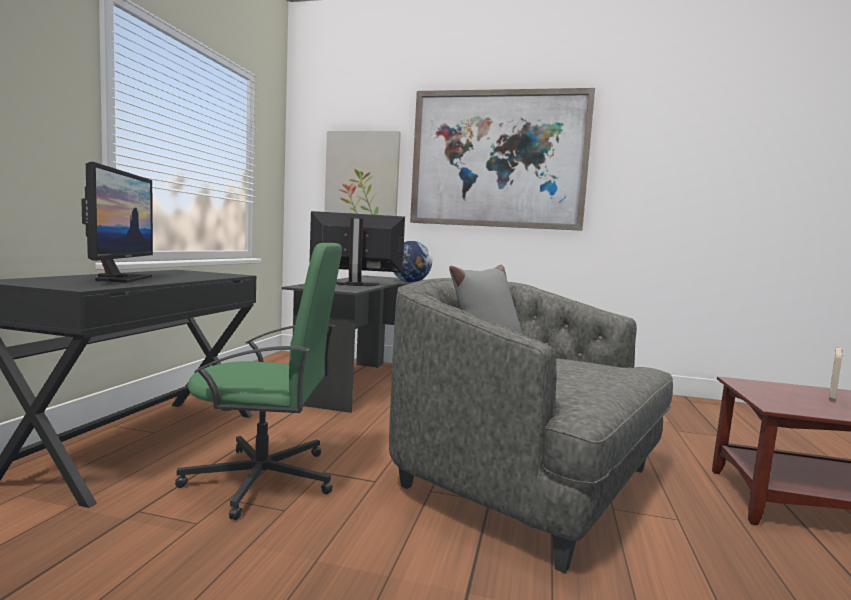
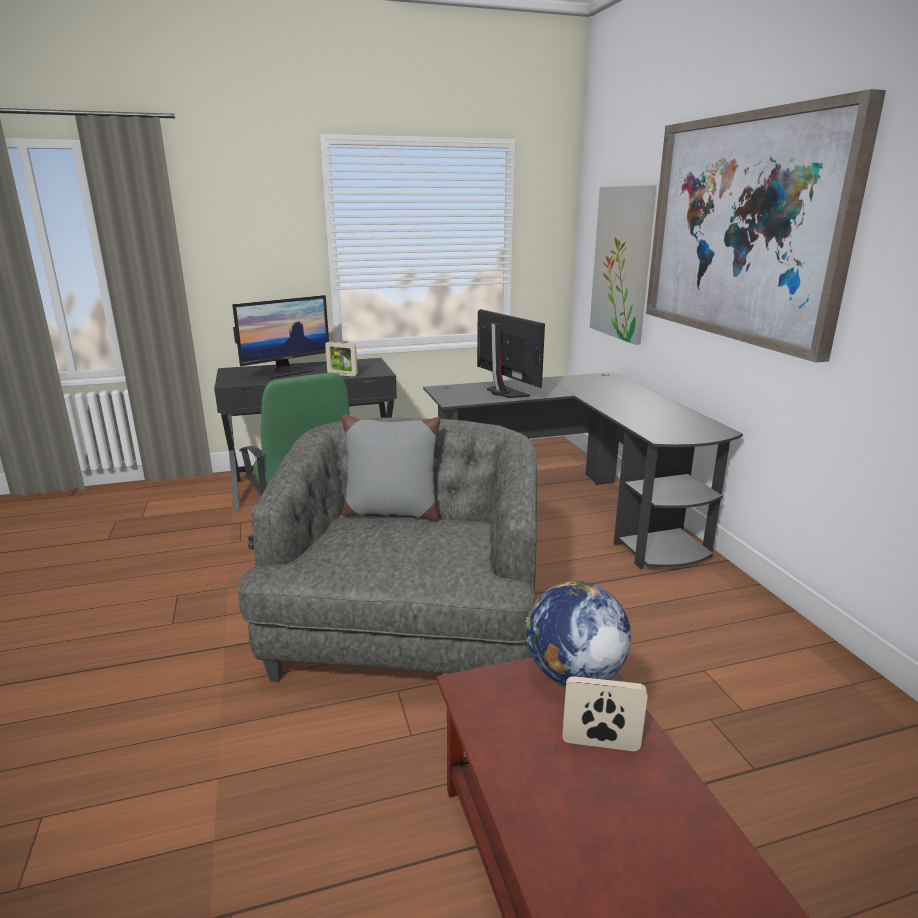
camera: 60 degrees right, 15 degrees up
(202, 277) = (342, 375): none -> picture frame
(410, 282) = (598, 396): globe -> globe (573, 675)

